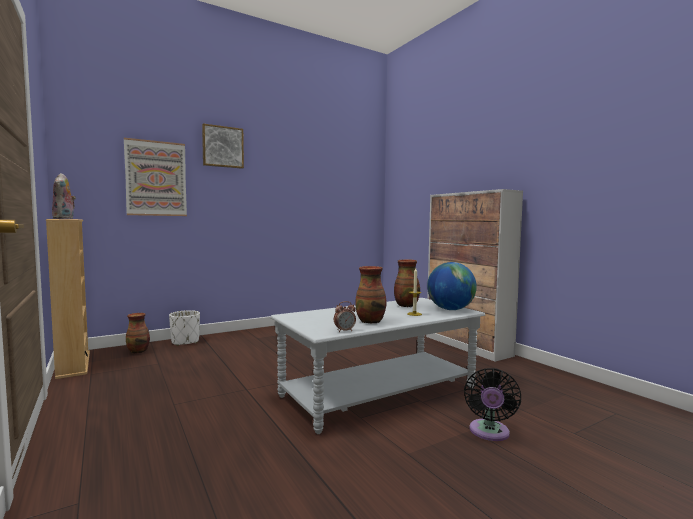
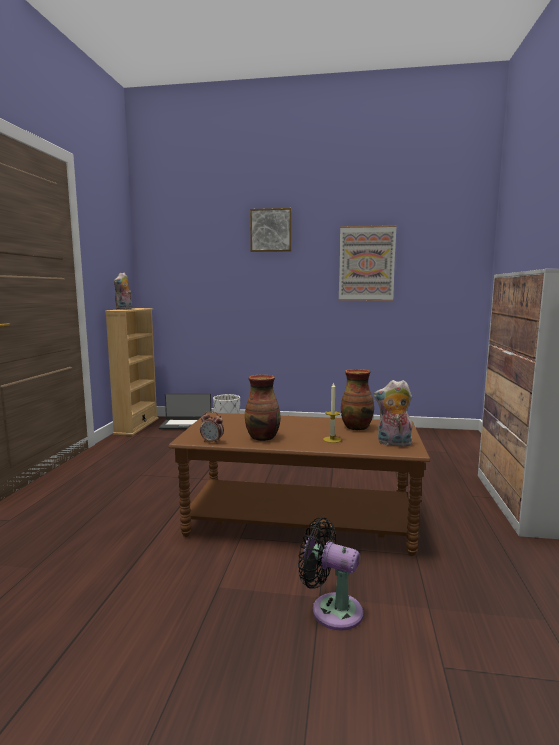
camera: 40 degrees right, 5 degrees up
(138, 351) = (186, 424): vase -> laptop
(156, 178) = (210, 268): picture -> picture (366, 263)
(379, 392) = (300, 521): grey coffee table -> brown coffee table
(450, 309) = (393, 443): globe -> plush toy
(489, 433) = (331, 610): black fan -> black fan turned 60 degrees clockwise

